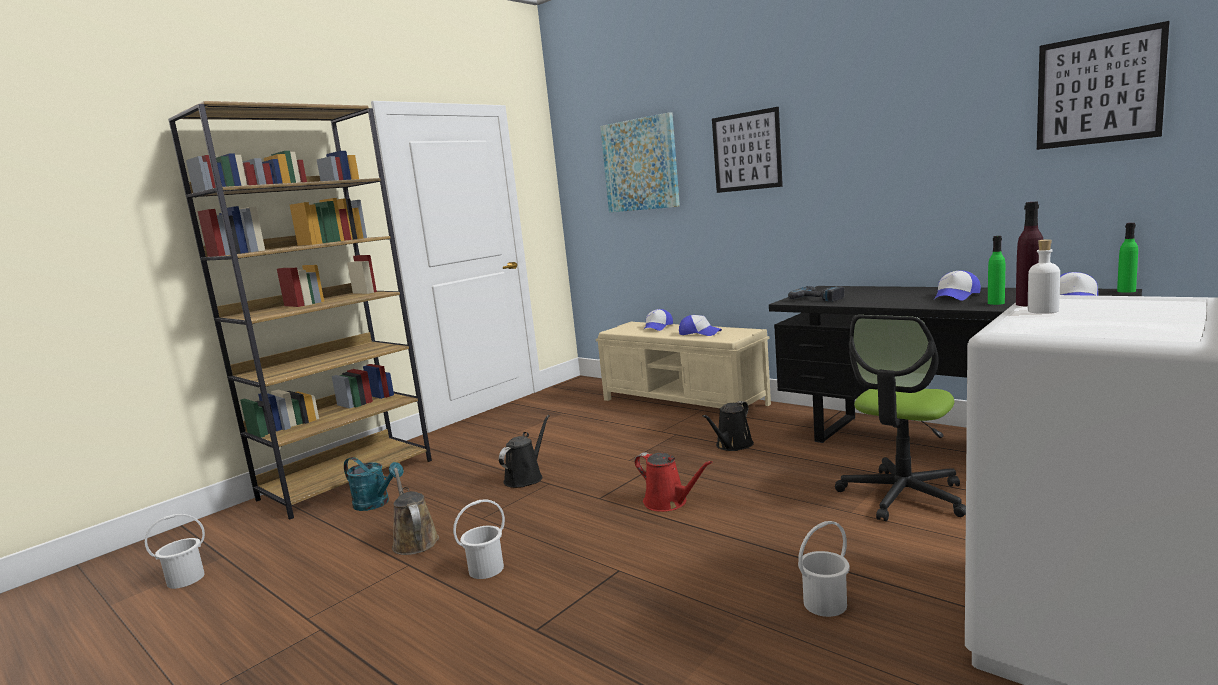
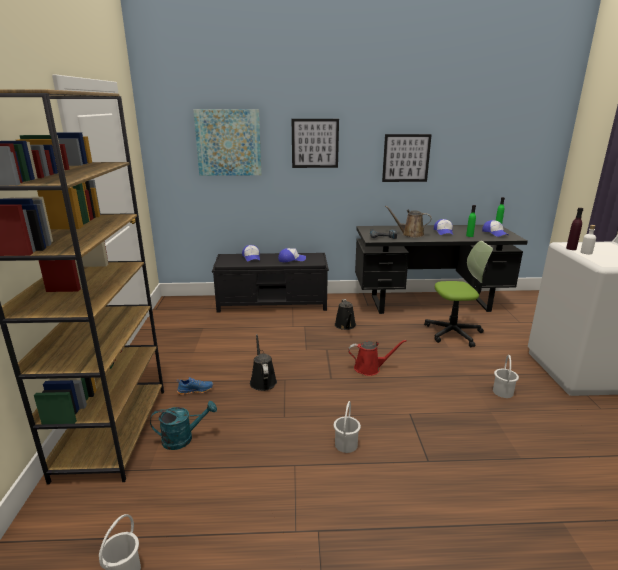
camera: 45 degrees left, 10 degrees up
(414, 541) = (268, 449): brown watering can -> brown watering can (410, 234)
(456, 467) = (195, 390): none -> blue shoe
(684, 402) = (273, 303): beige bench -> black bench
(902, 496) = (453, 333): office chair -> office chair turned 90 degrees counterclockwise
(1098, 89) = (493, 136): picture -> picture (406, 158)

